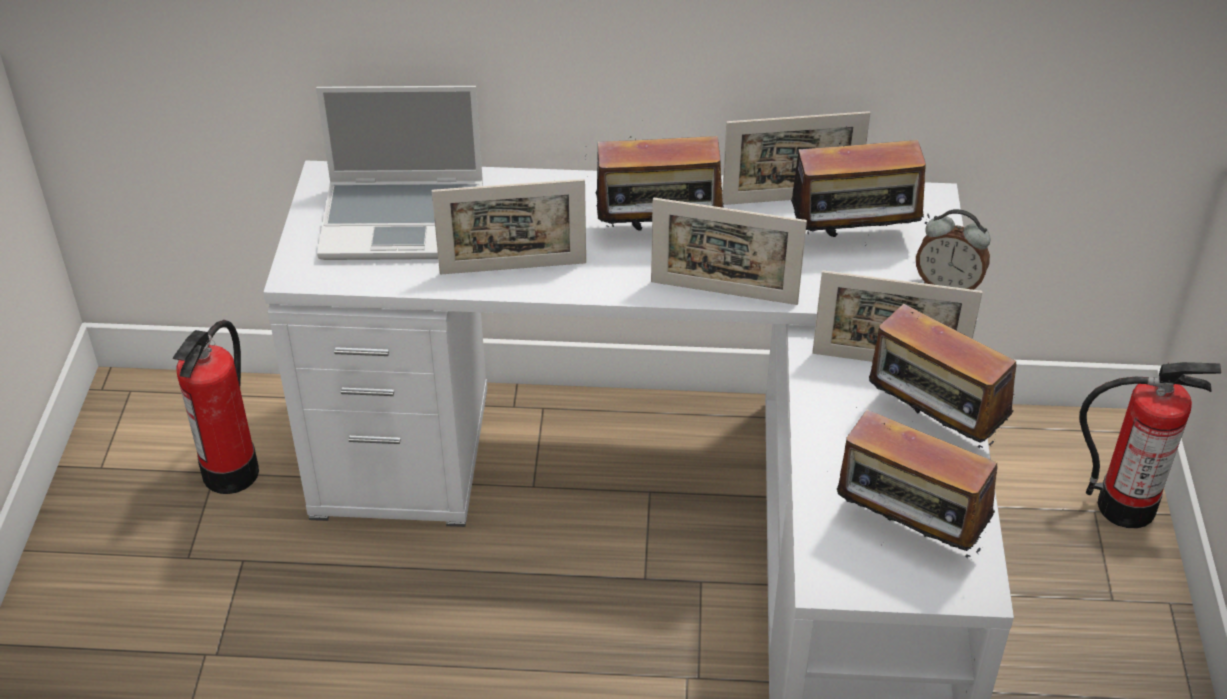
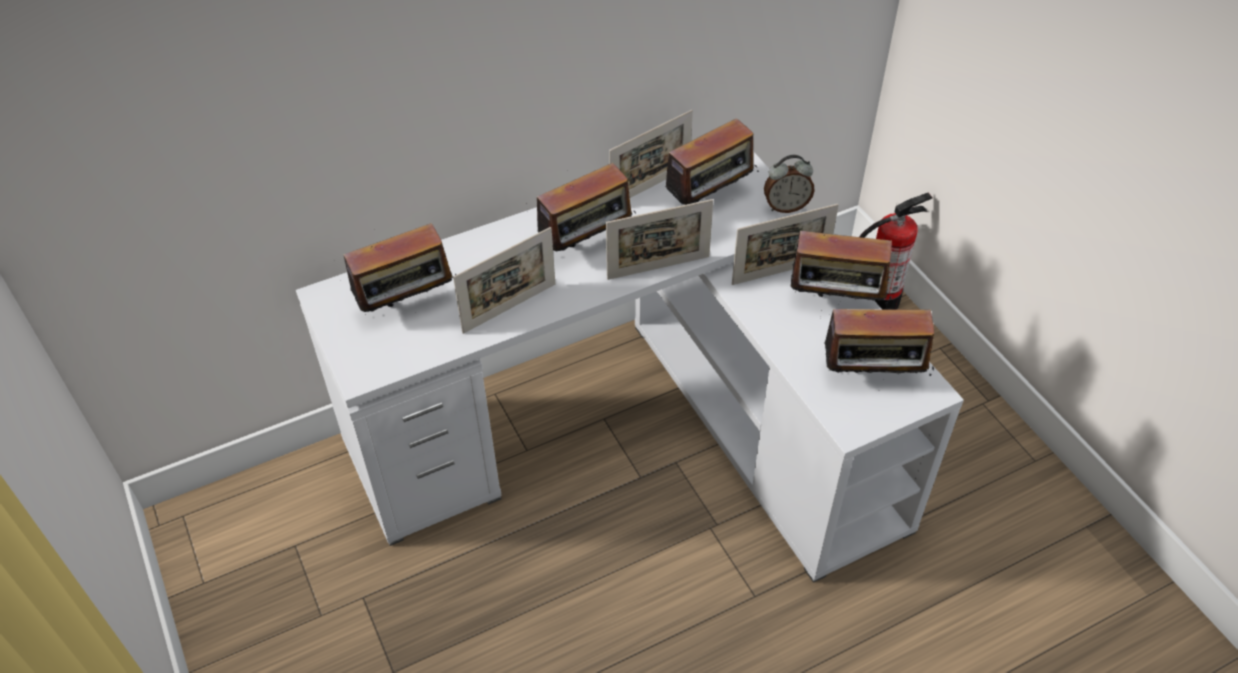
camera: 30 degrees left, 5 degrees up
(231, 472) = (307, 539): fire extinguisher -> none
(405, 221) = (407, 305): laptop -> radio

